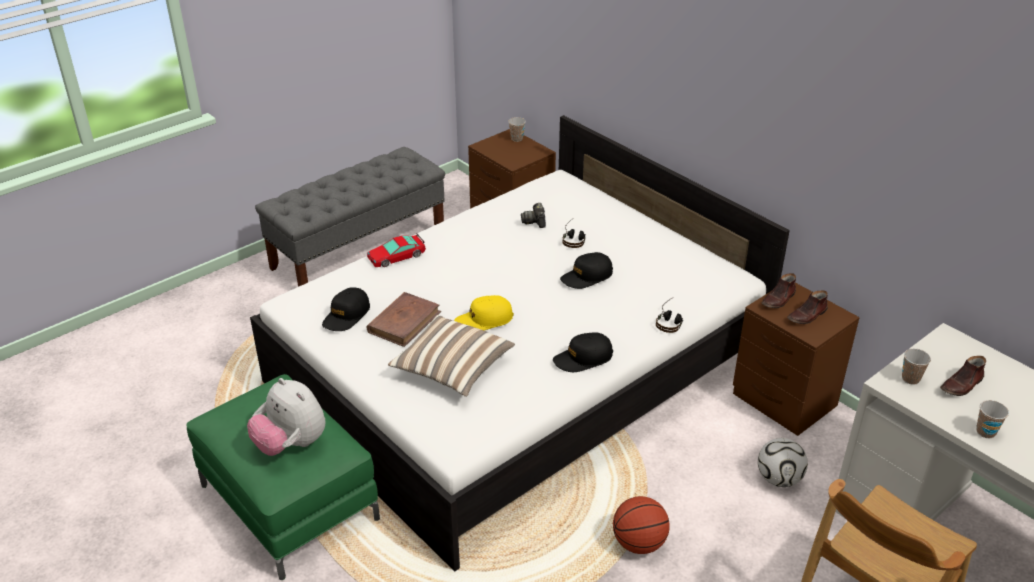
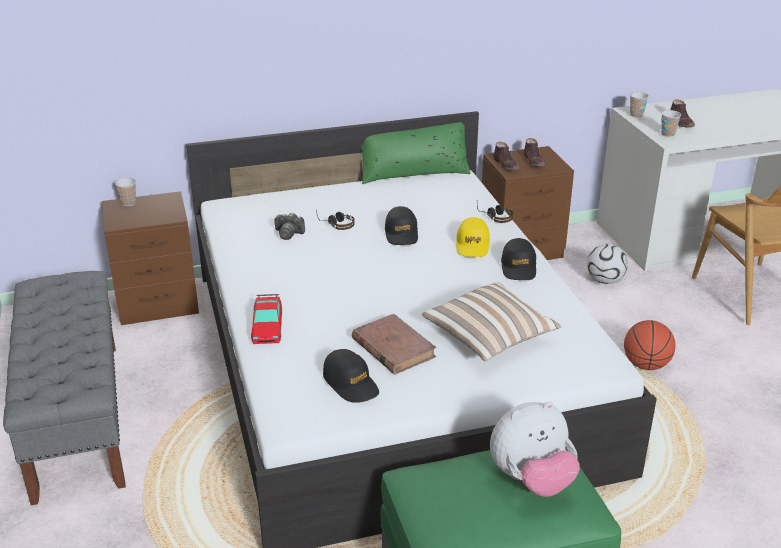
camera: 65 degrees left, 5 degrees down
(484, 320) = (426, 301): yellow cap -> yellow cap (472, 245)
(713, 252) = (413, 173): none -> green pillow
(985, 432) = (731, 131): cup -> cup (636, 115)

